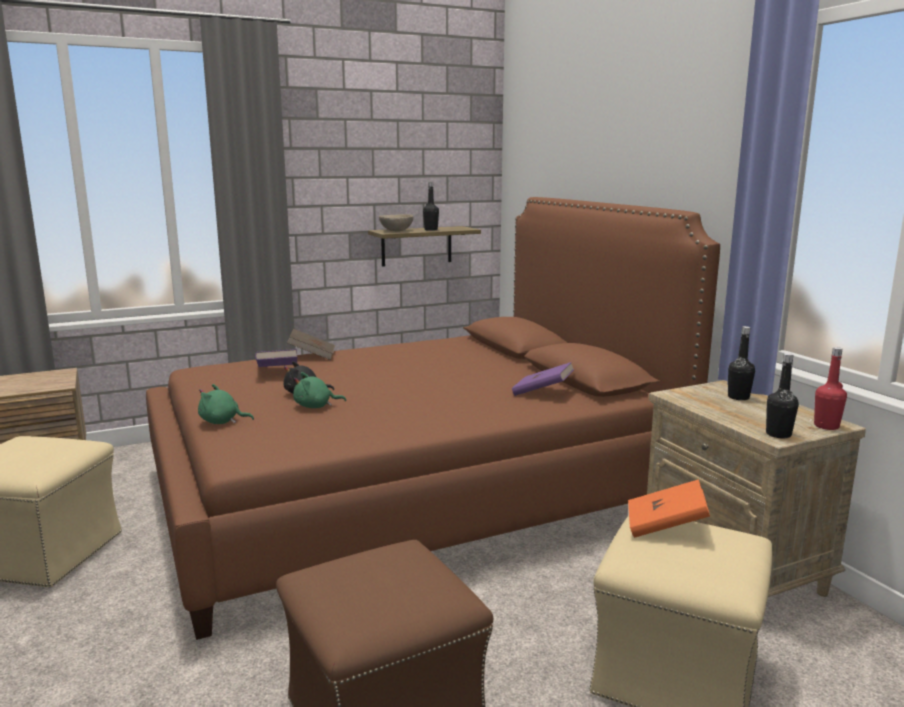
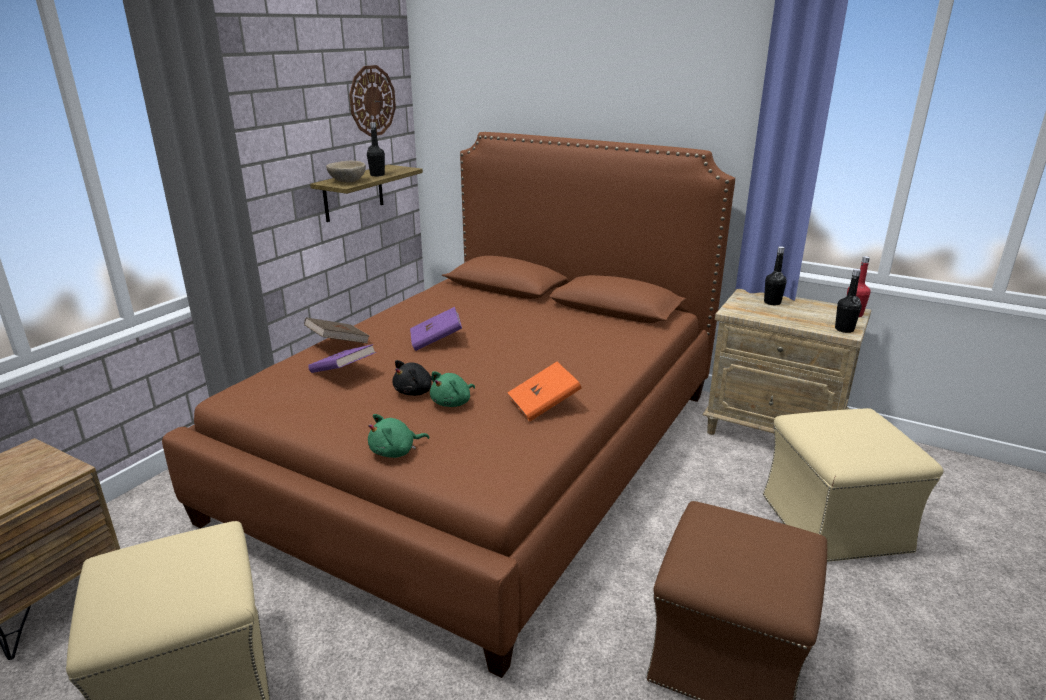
camera: 35 degrees left, 10 degrees up
(449, 167) = (372, 101): none -> wall clock
(542, 393) = (609, 330): purple book -> purple book (436, 341)
(665, 527) = (823, 422): orange book -> orange book (543, 405)

